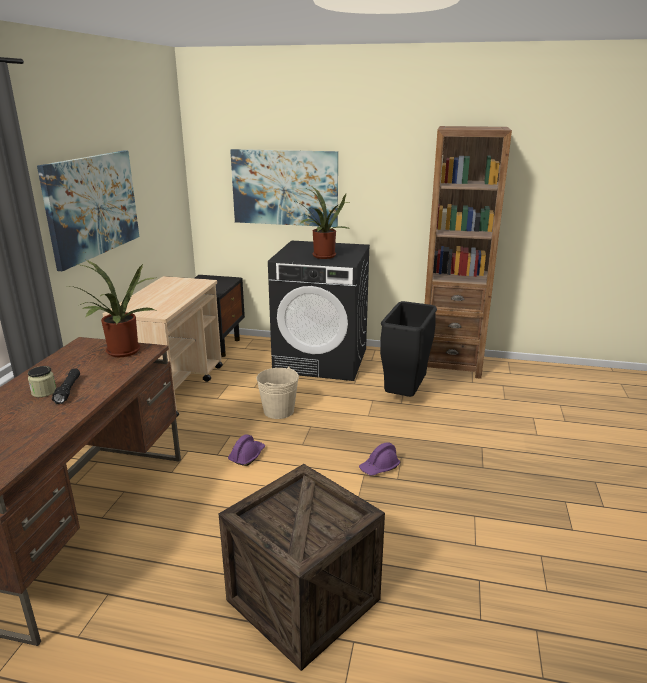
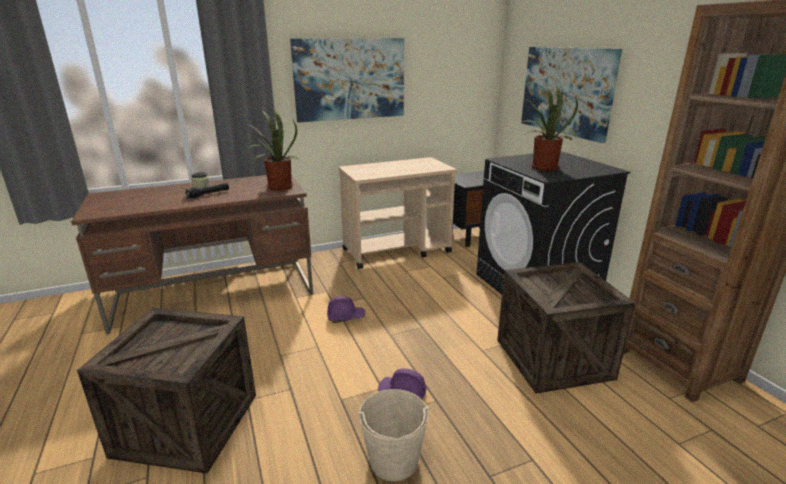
camera: 55 degrees right, 0 degrees up
(278, 411) = (424, 302): beige bucket -> beige bucket (393, 460)
(405, 396) = (553, 358): black trash can -> crate

